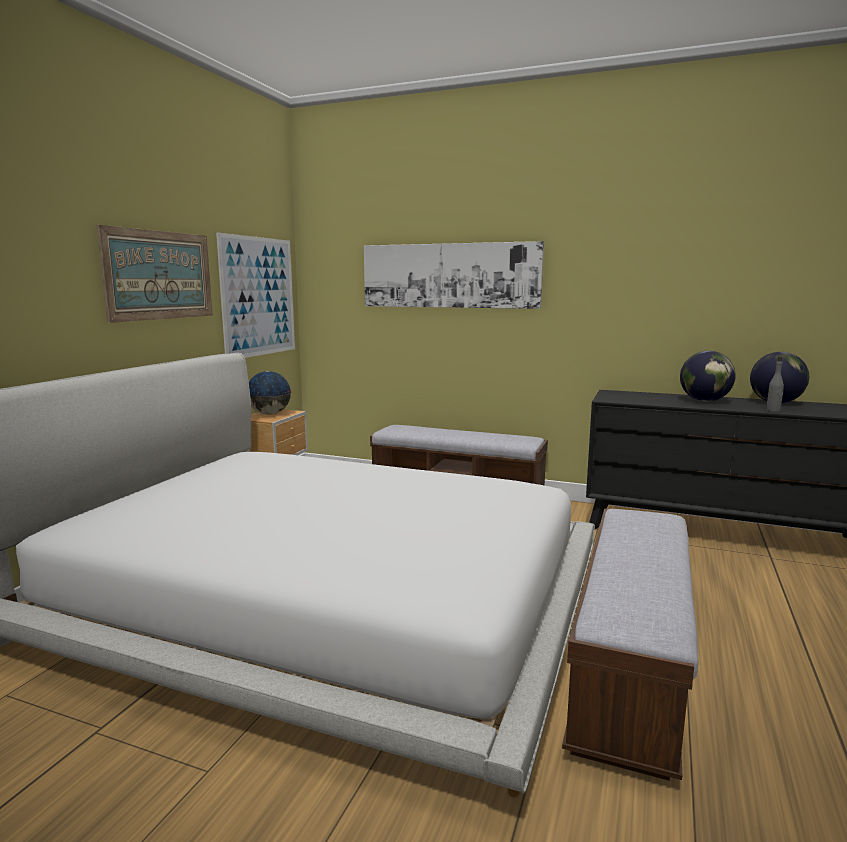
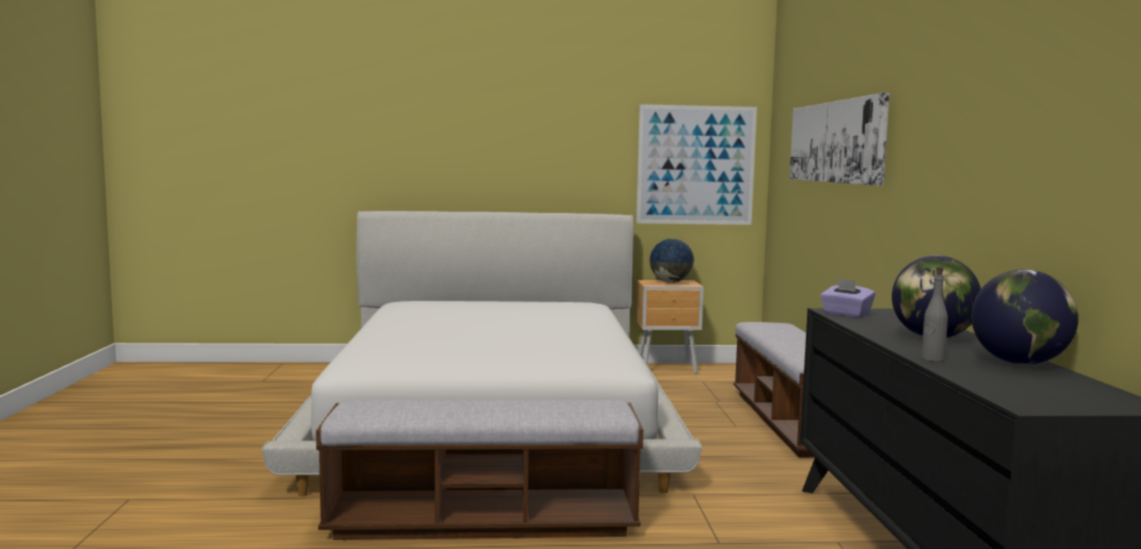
camera: 65 degrees right, 5 degrees down
(159, 275) = (565, 142): picture -> none
(621, 400) = (845, 314): none -> purple tissue box

